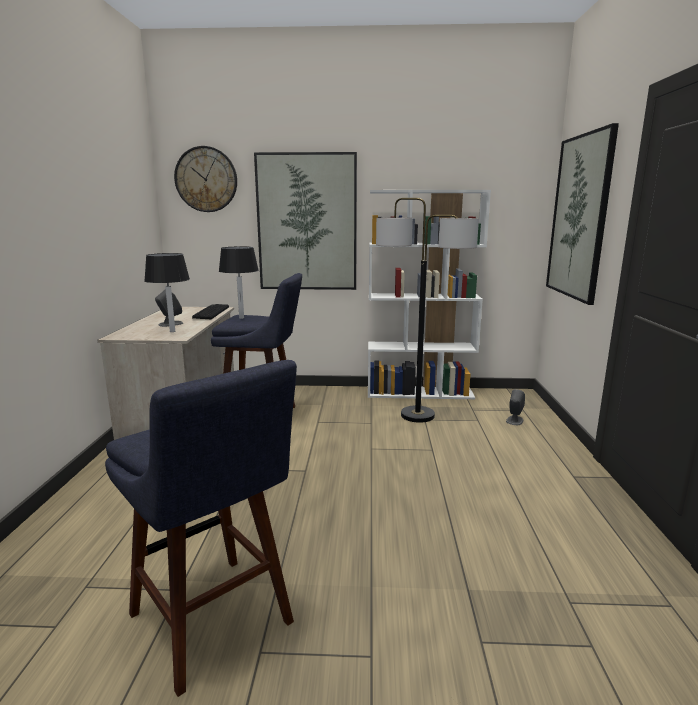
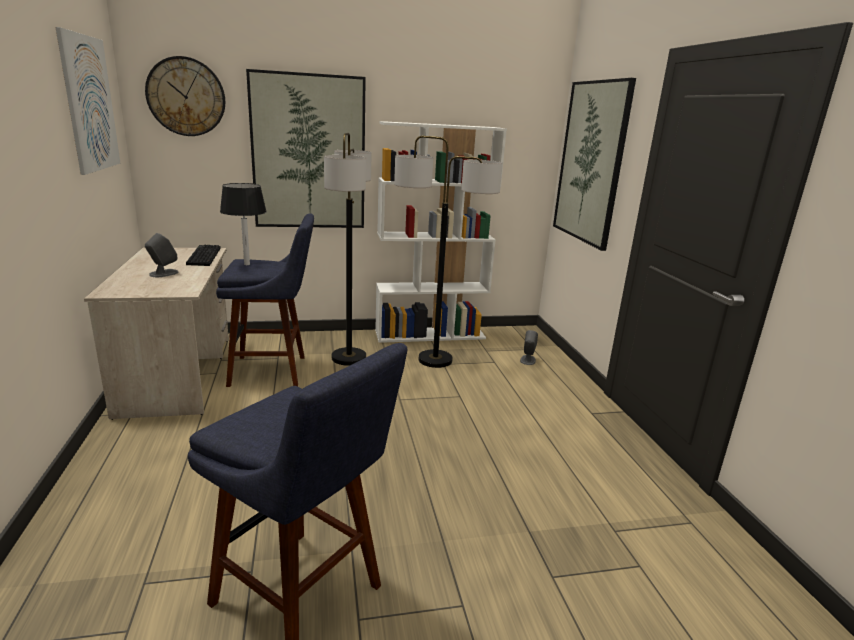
camera: 15 degrees left, 5 degrees up
(122, 184) = (90, 104): none -> picture
(172, 331) = (172, 284): black table lamp -> none
(335, 409) = (349, 357): none -> floor lamp

